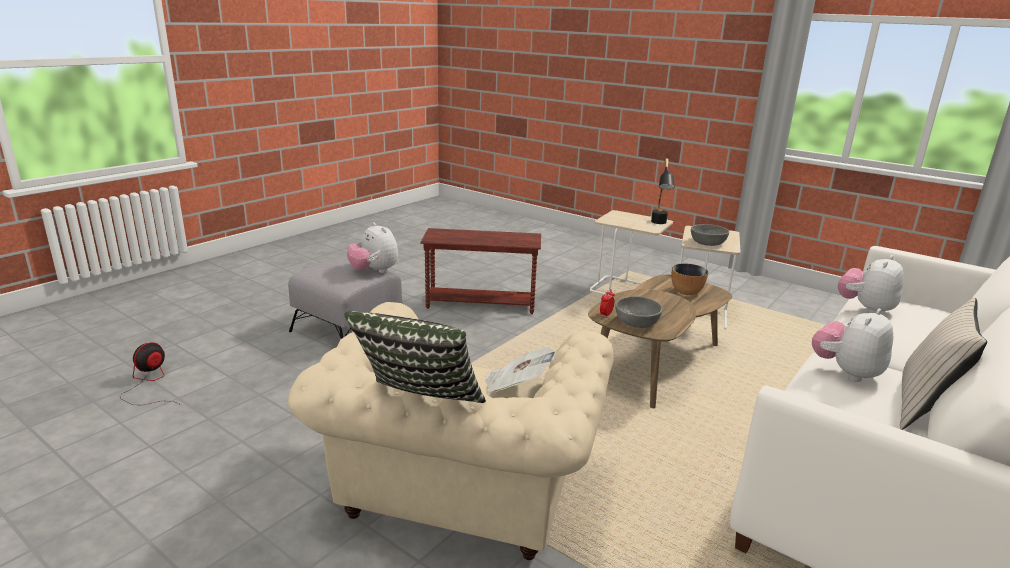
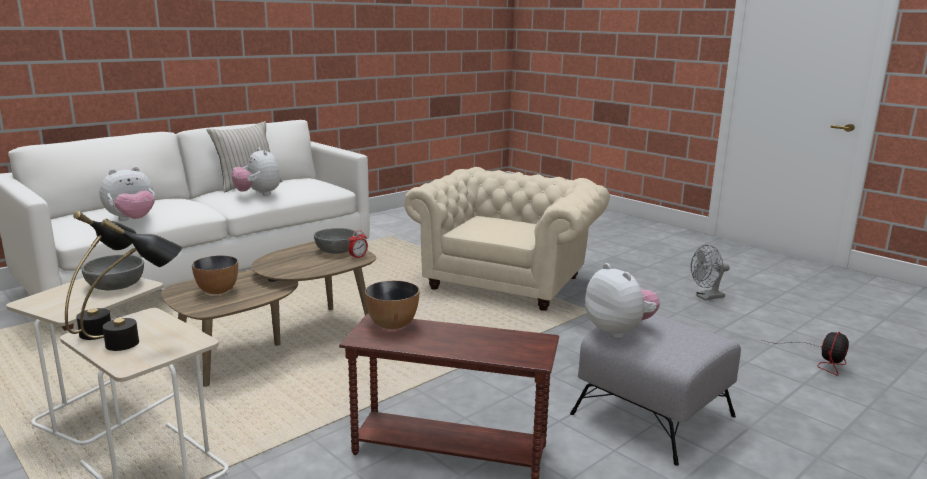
camera: 170 degrees left, 5 degrees down
(164, 481) = (706, 297): none -> grey fan
(418, 406) = (534, 172): pillow -> none
(517, 386) = (469, 228): newspaper -> none
(519, 242) = (393, 325): none -> bowl
(631, 219) = (139, 341): none -> black table lamp
(846, 372) = (258, 194): plush toy -> plush toy turned 90 degrees clockwise

